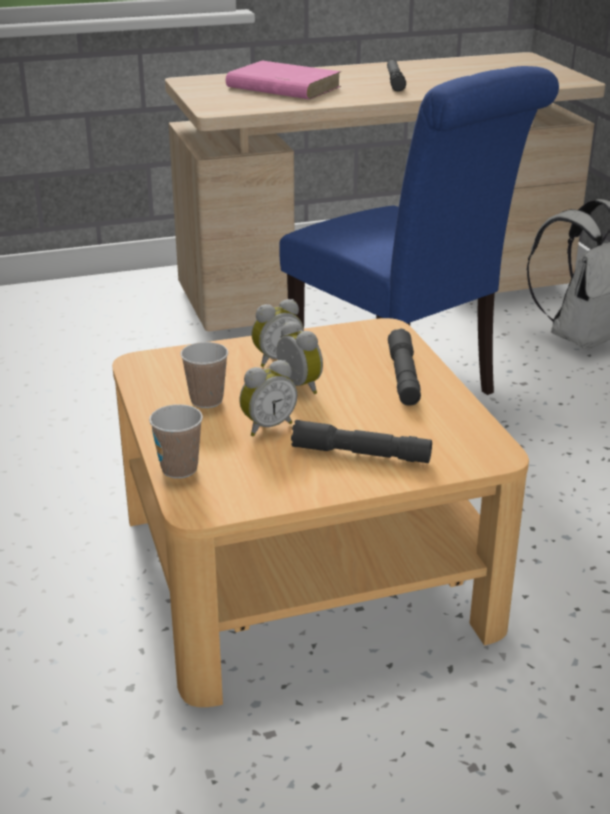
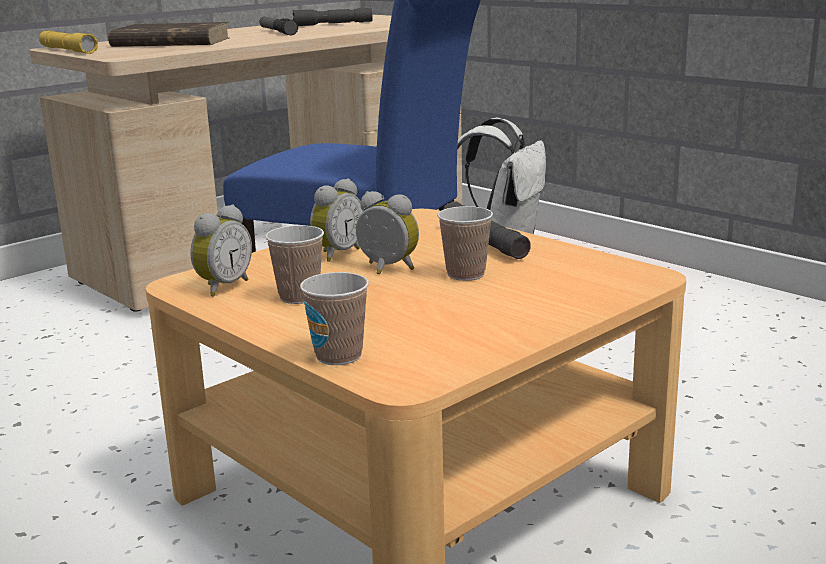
camera: 25 degrees left, 10 degrees down
(189, 89) = (68, 50): none -> yellow flashlight
(267, 426) = (393, 302): alarm clock -> alarm clock (222, 287)
(282, 87) = (170, 42): pink book -> brown book
(350, 411) = (465, 274): none -> cup
(361, 454) = (521, 302): grey flashlight -> grey flashlight (333, 24)

